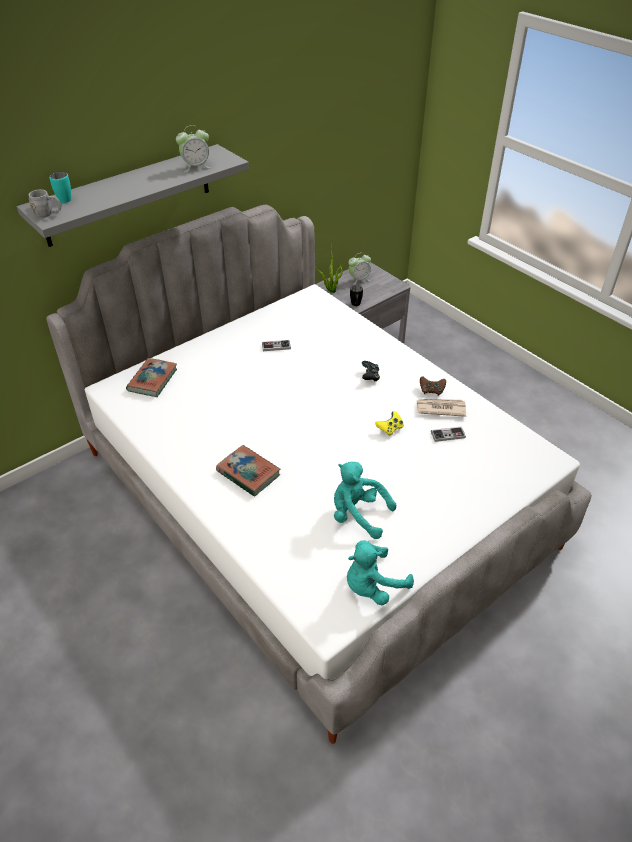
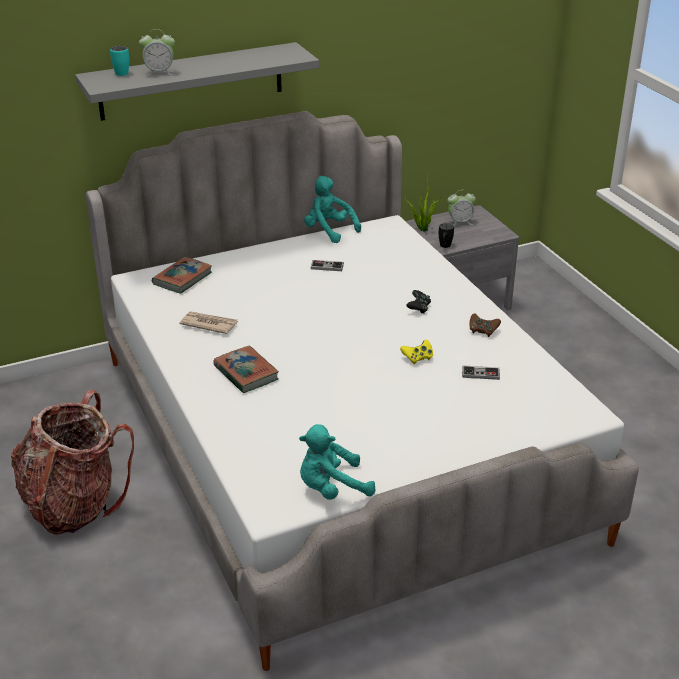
camera: 15 degrees right, 10 degrees down
(48, 214) = (101, 83): grey mug -> none
(105, 609) = (74, 504): none -> backpack
(196, 166) = (263, 59): alarm clock -> alarm clock (159, 73)
(358, 514) = (345, 427): turquoise plush toy -> turquoise plush toy (328, 231)
(440, 408) = (484, 349): newspaper -> newspaper (208, 324)

